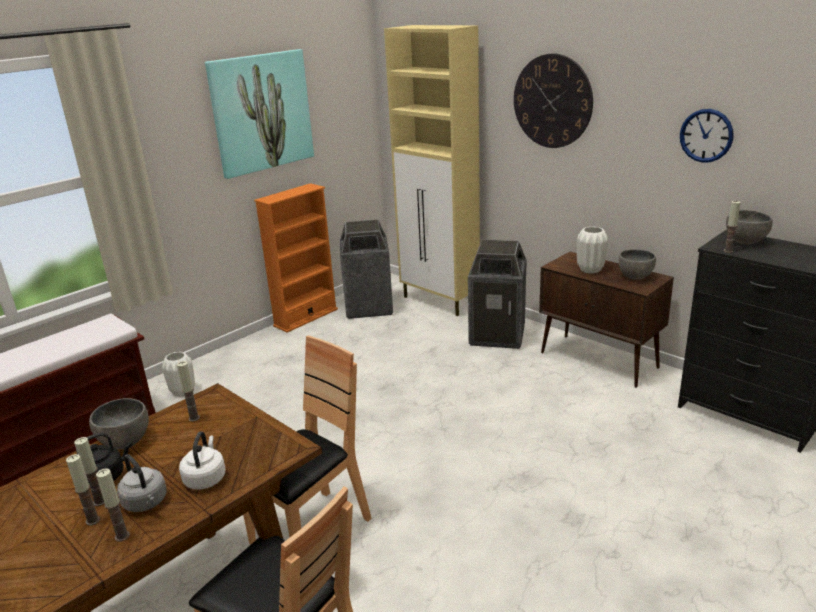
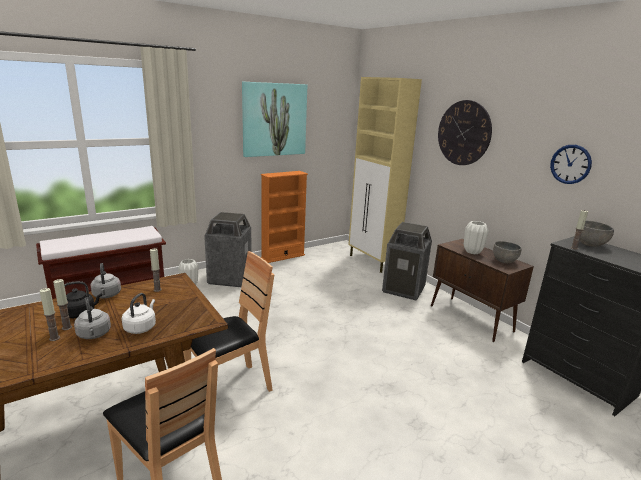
camera: 10 degrees right, 5 degrees down
(122, 536) = (65, 352): candle -> none
(125, 442) = (107, 295): grey bowl -> grey kettle
(368, 307) = (324, 257): trash can -> trash can (229, 278)

